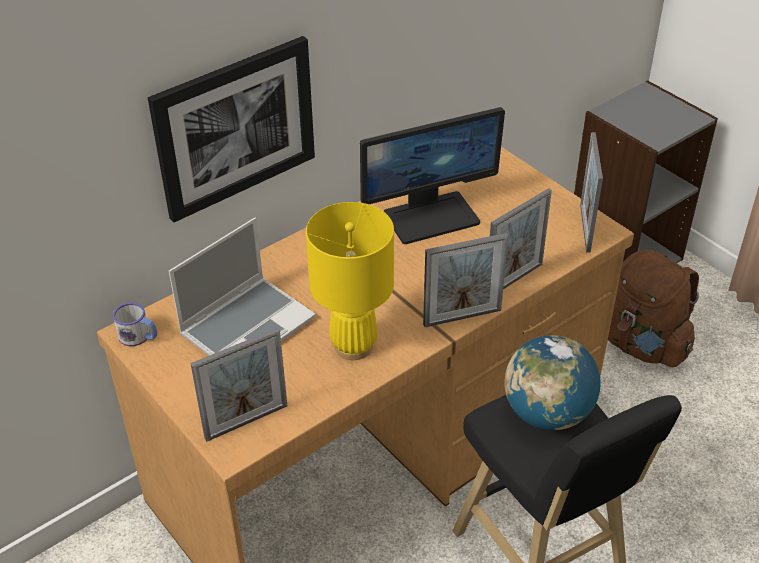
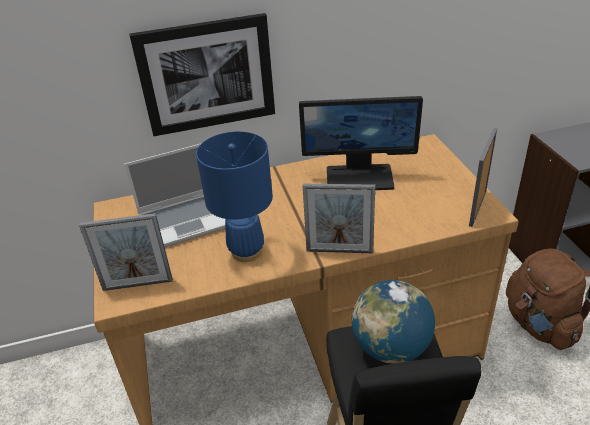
camera: 25 degrees right, 5 degrees down
(139, 337) = (114, 212): mug -> none
(353, 346) = (246, 251): yellow table lamp -> blue table lamp
(514, 280) = (396, 234): picture frame -> none

